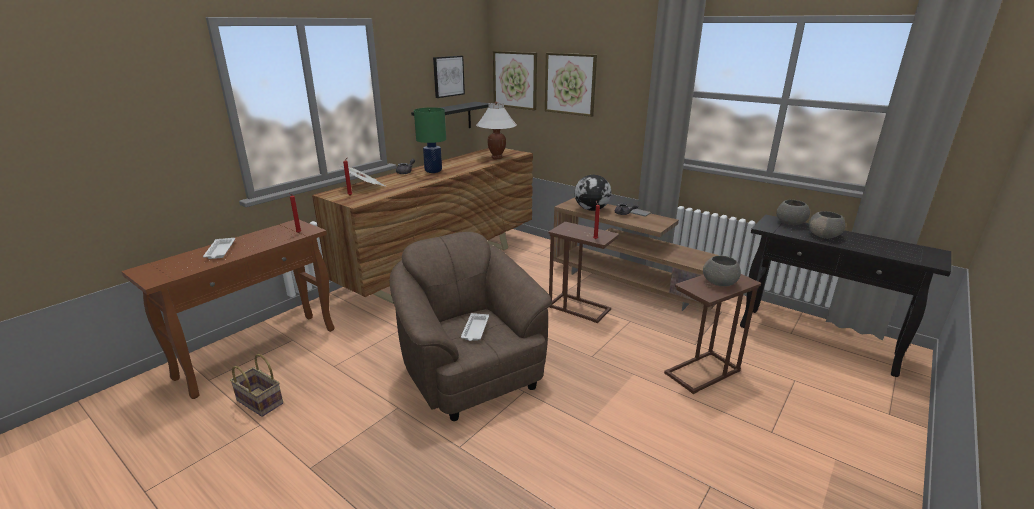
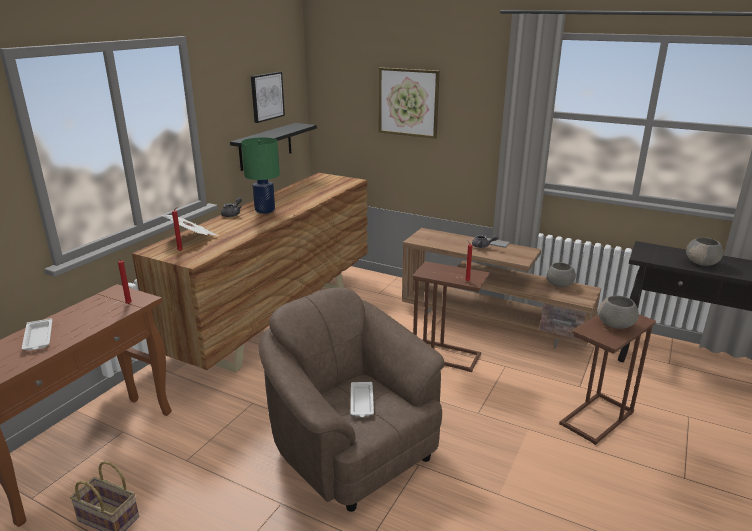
camera: 10 degrees left, 0 degrees up
(497, 158) = (329, 188): white table lamp -> none
(515, 80) = (341, 97): picture -> none
(592, 209) = (445, 243): globe -> none
(789, 223) = (663, 250): grey bowl -> grey bowl (559, 284)

